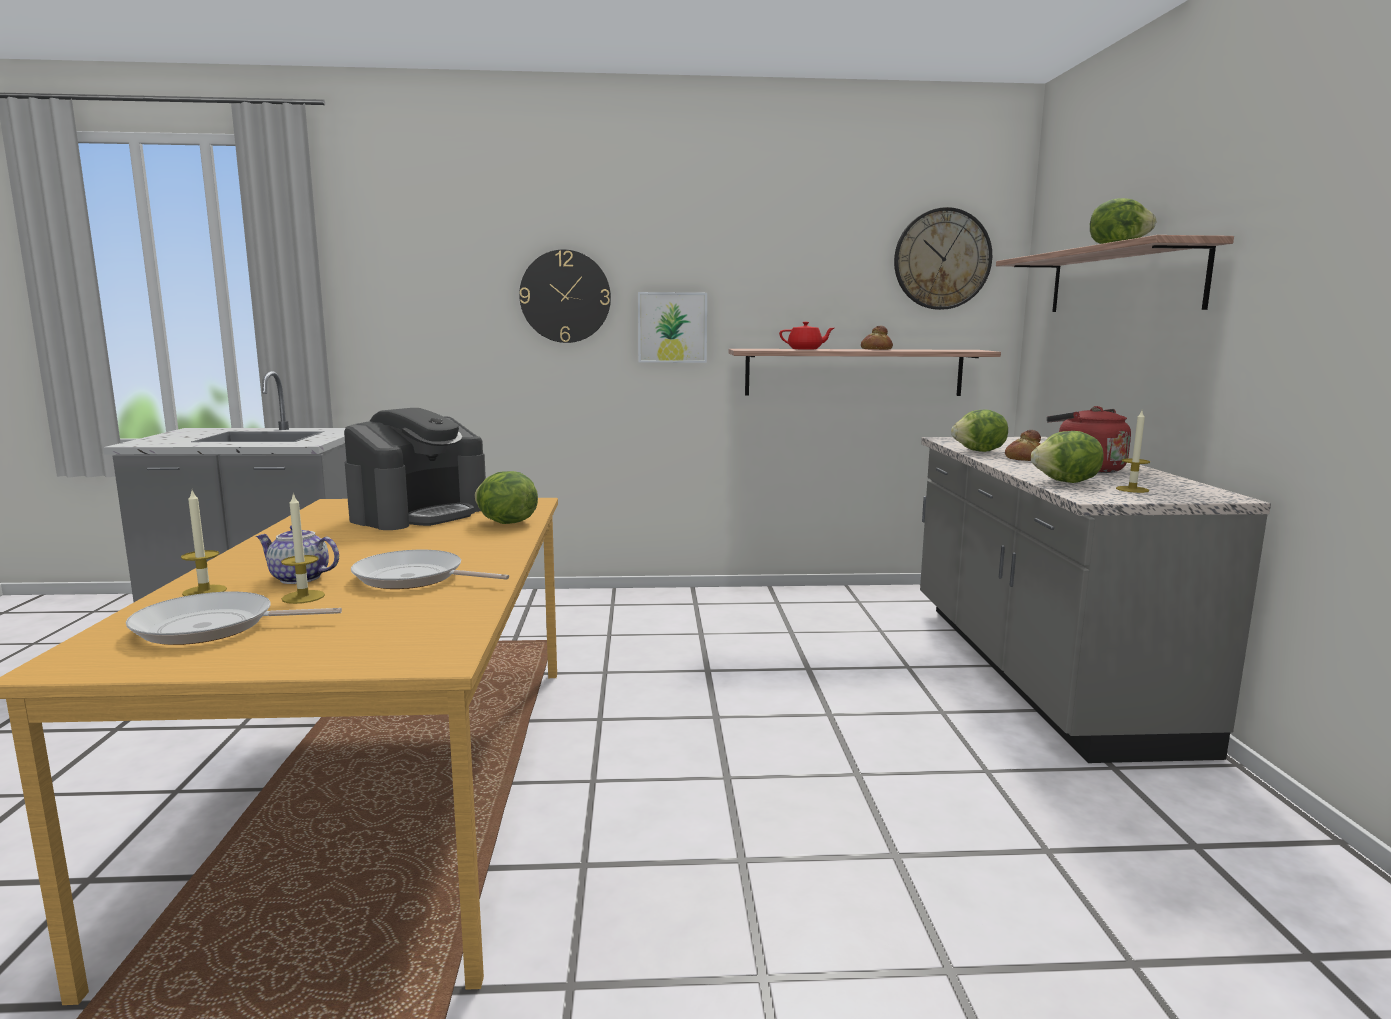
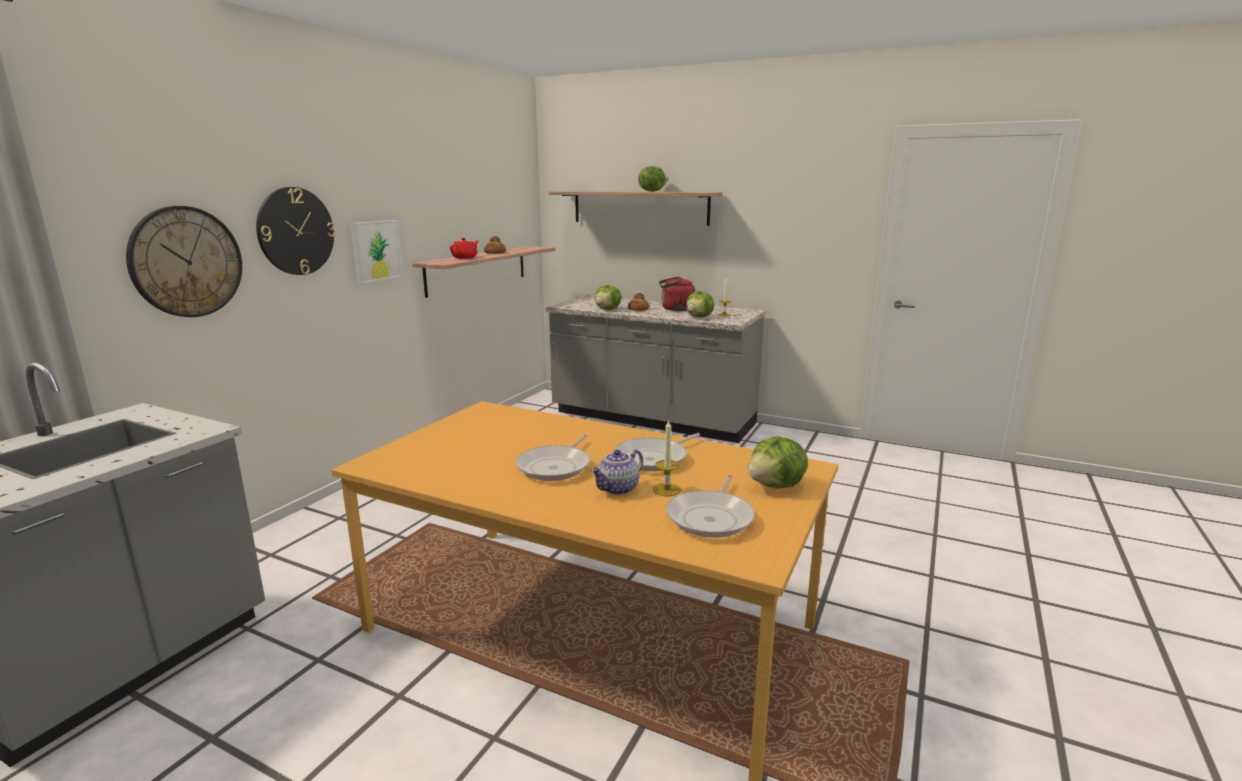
camera: 60 degrees left, 5 degrees up
(204, 591) = (619, 519): candle -> none
(360, 549) = (556, 466): none -> frying pan
(419, 513) = (467, 441): coffee machine -> none
(506, 523) = (540, 422): lettuce -> lettuce (776, 486)
(942, 259) = (507, 188): wall clock -> wall clock (186, 262)

